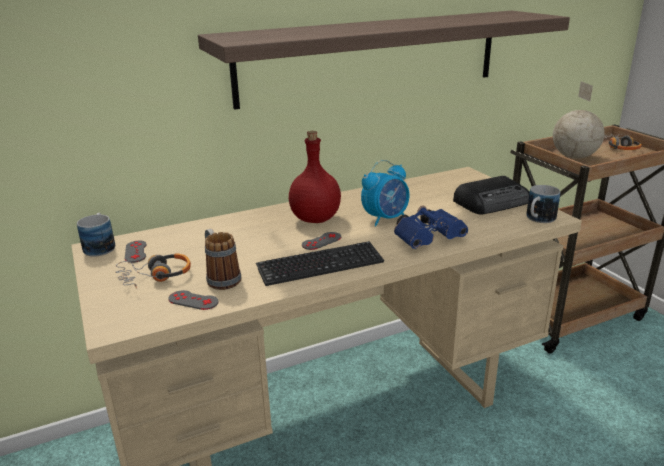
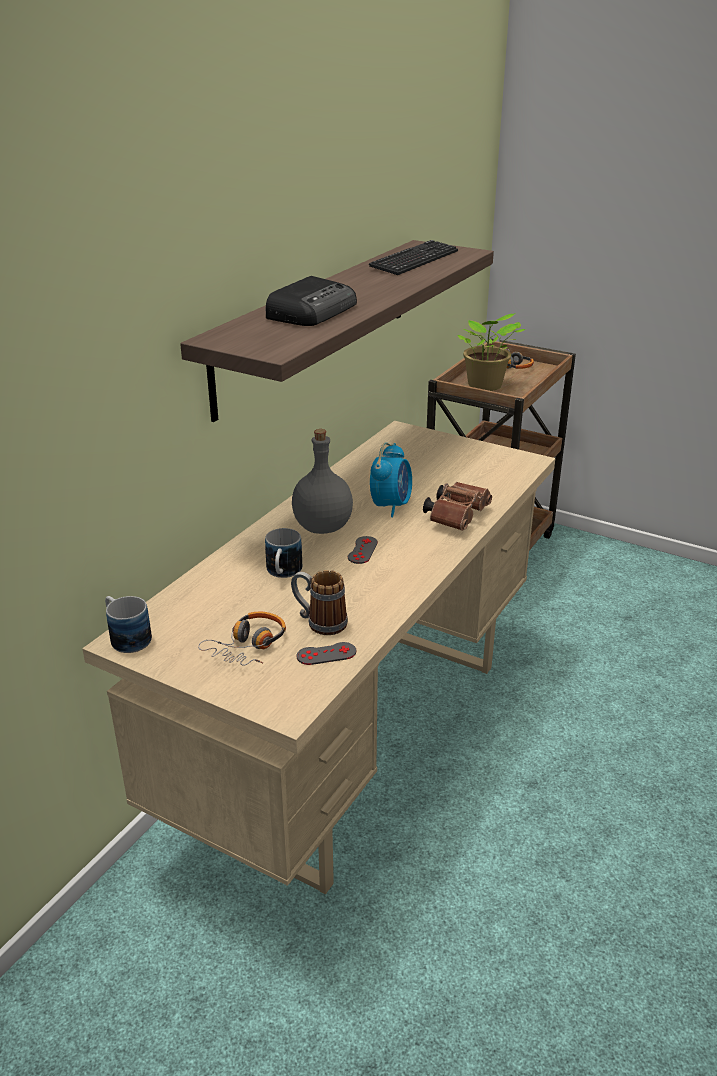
camera: 35 degrees left, 5 degrees up
(135, 252) = (181, 628): grey game controller -> none
(314, 218) = (321, 527): red bottle -> grey bottle
(320, 265) = (396, 576): keyboard -> keyboard (414, 260)
(429, 239) = (457, 516): blue binoculars -> brown binoculars
(493, 202) = (465, 458): radio -> radio (313, 311)
(538, 219) = (522, 467): mug -> mug (282, 573)
(574, 157) = (485, 386): globe -> potted plant

